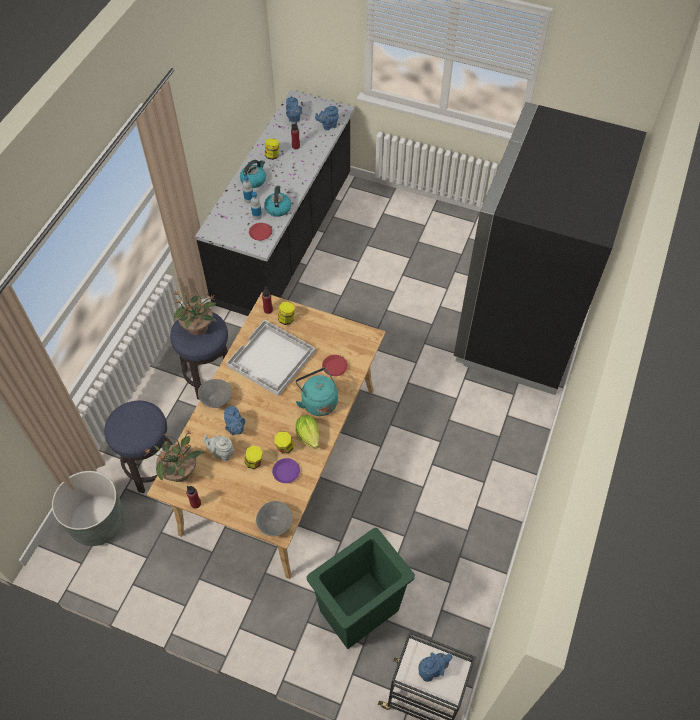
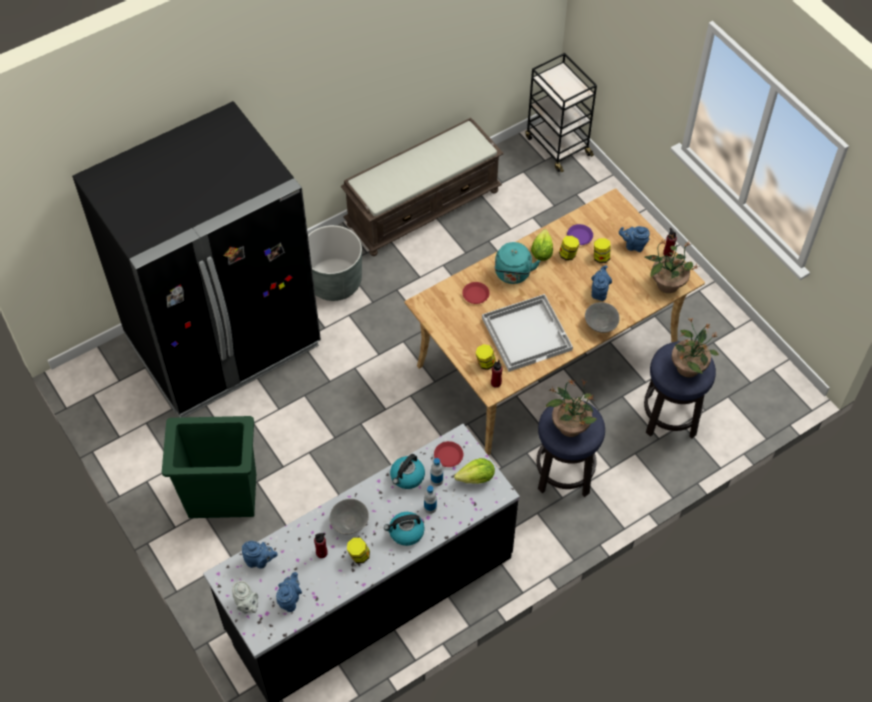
camera: 145 degrees left, 0 degrees up
(98, 522) = (743, 394): grey planter -> grey planter (334, 282)
(129, 424) = (688, 367): none -> potted plant
(222, 453) = (623, 279): grey teapot -> grey teapot (247, 605)
(231, 230) = (476, 478): none -> lettuce
(275, 523) = (613, 206): grey bowl -> grey bowl (349, 523)
(360, 611) = (563, 214): green trash can -> green trash can (222, 495)
(432, 670) = (562, 86): blue teapot -> blue teapot (633, 245)
(486, 534) = (423, 207): none -> brown bench

